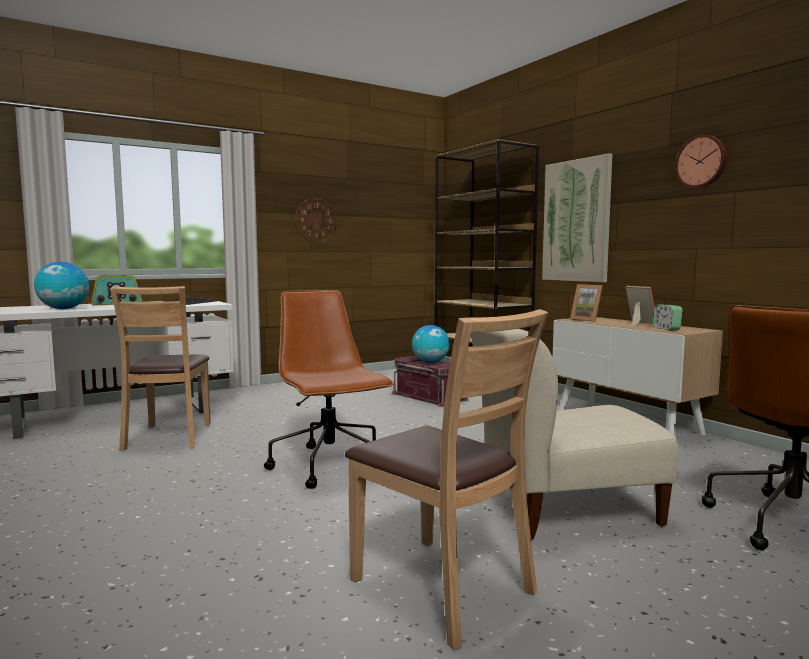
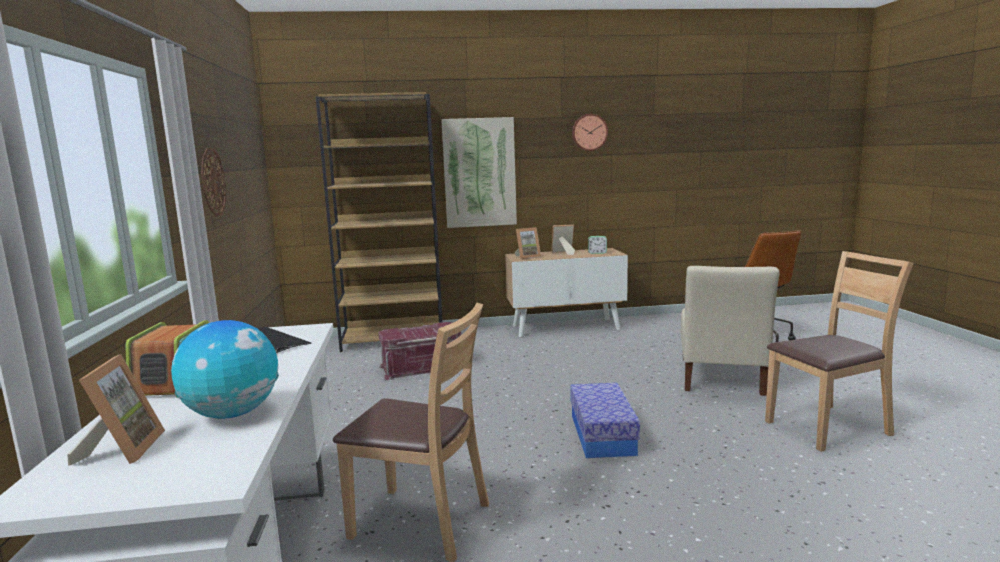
camera: 65 degrees left, 5 degrees up
(29, 307) = (122, 449): none -> picture frame
(330, 466) = (602, 434): brown office chair -> storage box
(430, 362) = (419, 331): globe -> none

